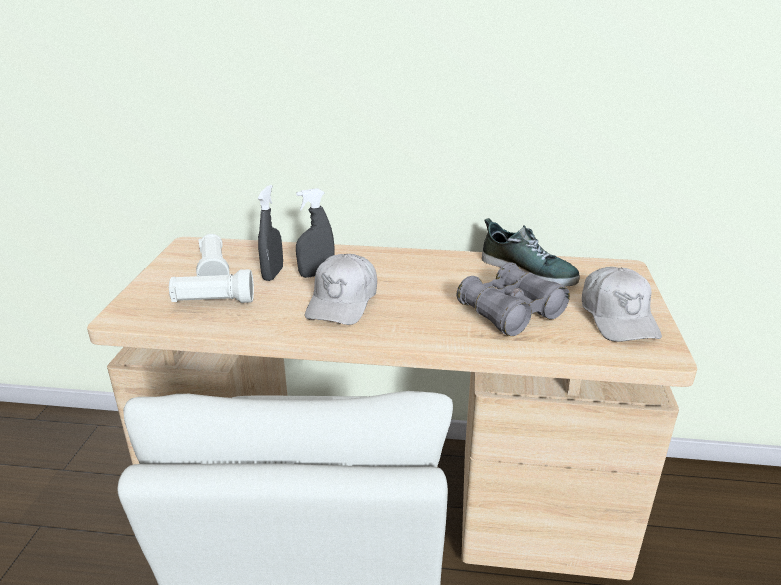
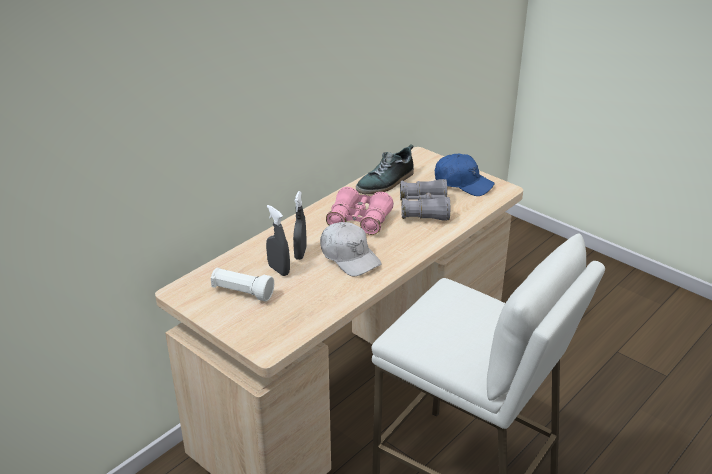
camera: 55 degrees left, 5 degrees up
(213, 302) = (290, 305): white flashlight -> none
(424, 282) = (359, 220): none -> pink binoculars
(528, 270) = (386, 182): shoe -> shoe turned 150 degrees clockwise
(618, 317) = (463, 183): white cap -> blue cap

